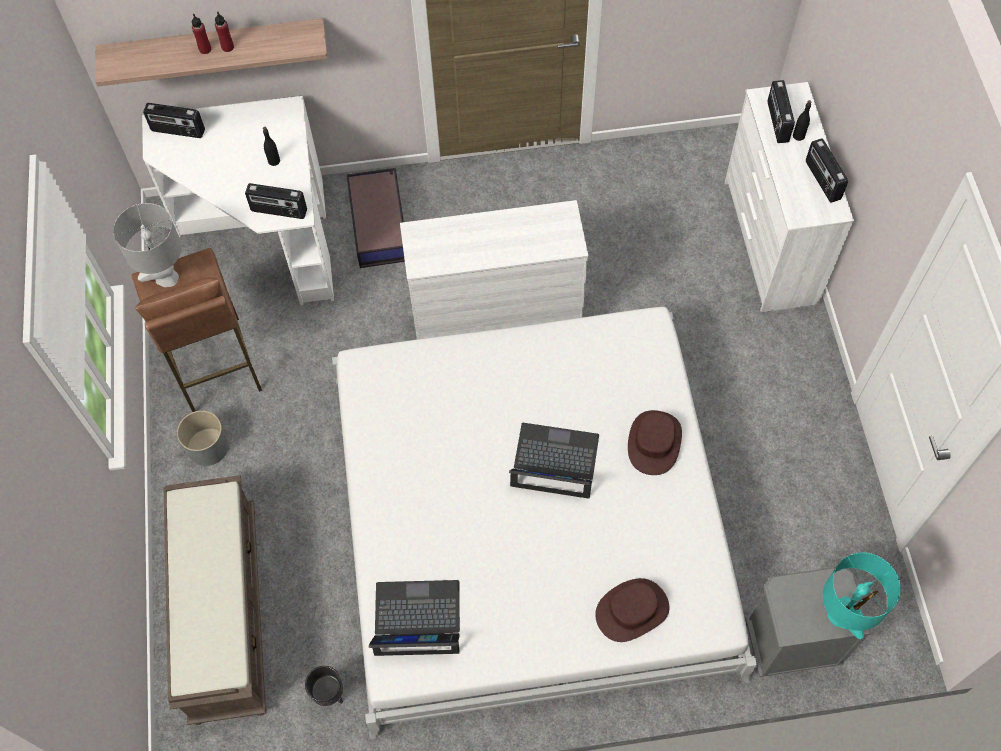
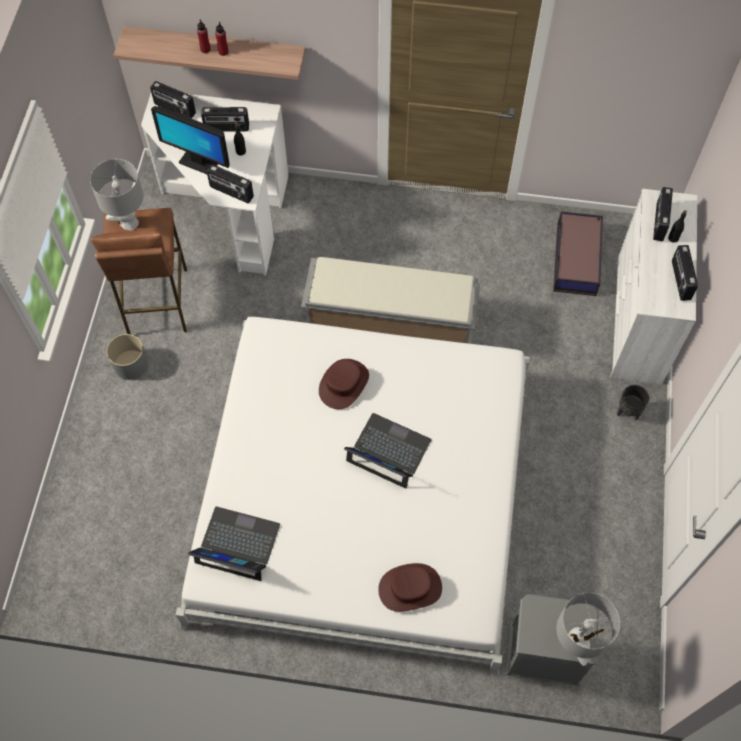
camera: 15 degrees right, 0 degrees up
(223, 611) = (101, 496): brown bench -> none
(227, 186) = (198, 162): none -> monitor
(248, 138) = (227, 128): none -> radio
(328, 695) = (160, 585): black planter -> black planter (627, 412)
(379, 223) = (321, 223): storage box -> storage box (577, 258)
(496, 320) = (389, 326): white dresser -> grey bench
(654, 442) = (474, 458): brown hat -> brown hat (343, 384)
(841, 616) = (575, 643): turquoise table lamp -> grey table lamp

